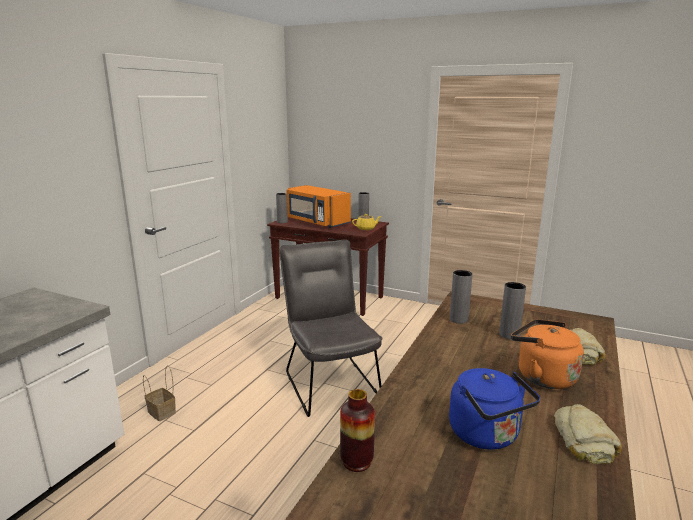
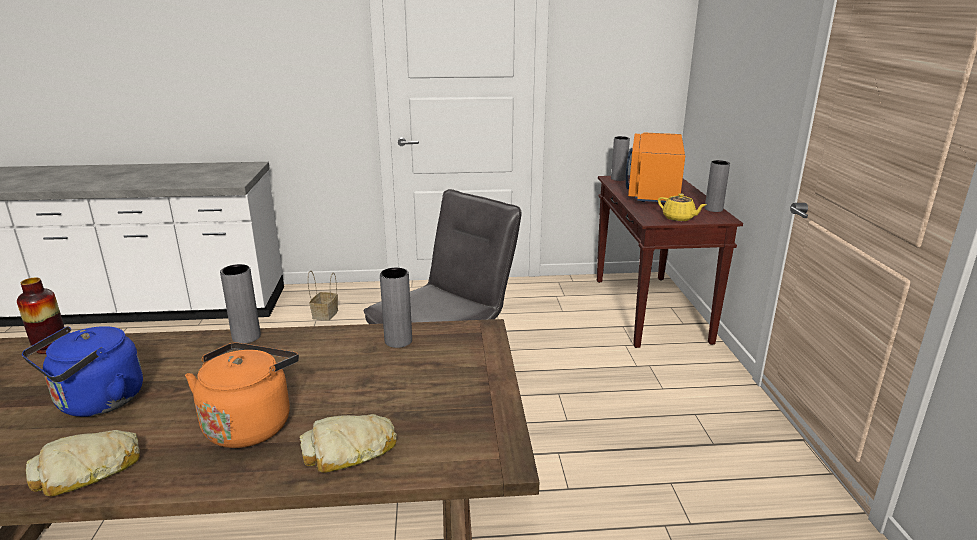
camera: 60 degrees right, 5 degrees up
(509, 335) = (373, 384): grey vase -> grey vase (246, 337)

